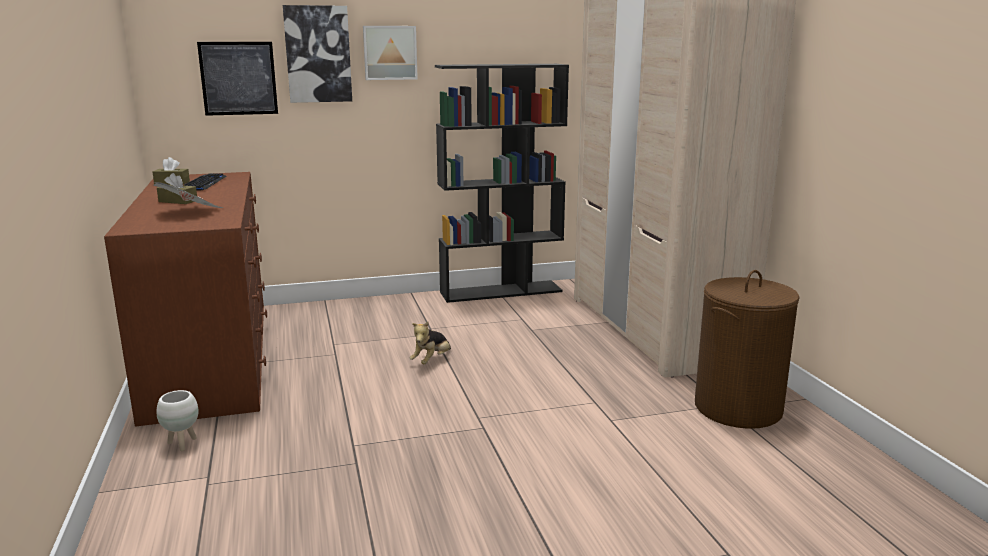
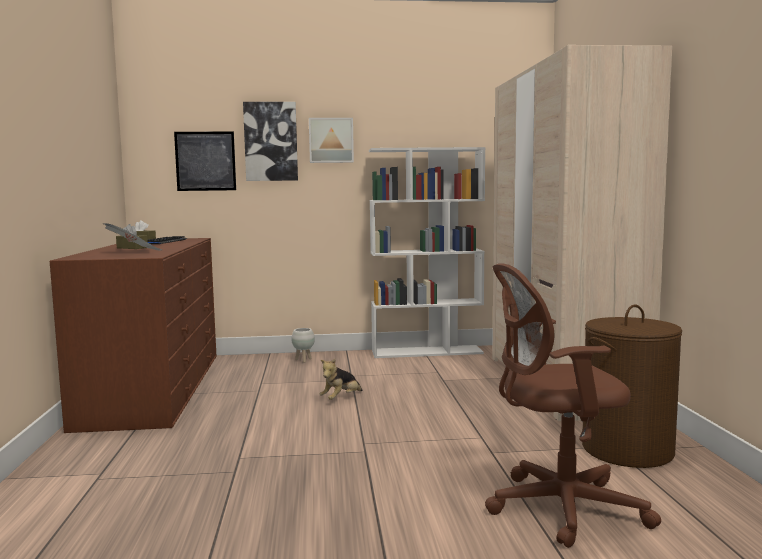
camera: 10 degrees right, 10 degrees down
(182, 444) = (93, 448): white planter -> white planter (303, 360)
(501, 291) = (427, 352): black bookcase -> white bookcase
(692, 480) = (558, 508): none -> brown office chair

